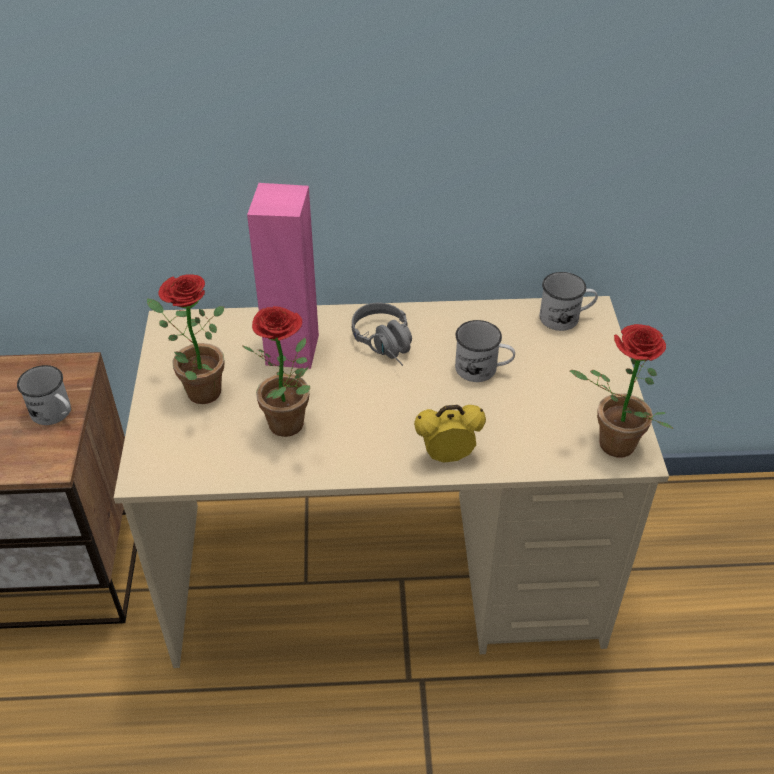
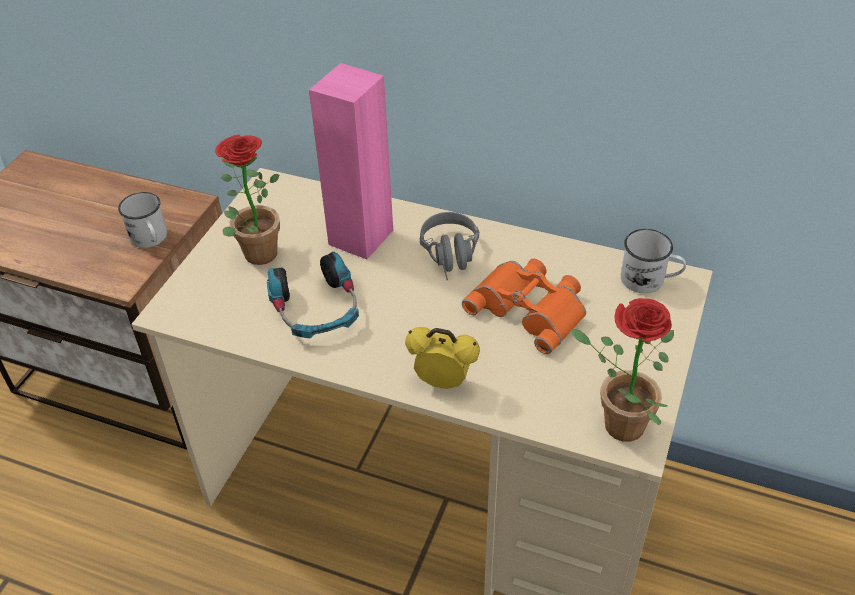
camera: 25 degrees right, 0 degrees up
(292, 427) = (316, 309): potted plant -> headphones
(482, 369) = (530, 308): white mug -> orange binoculars

